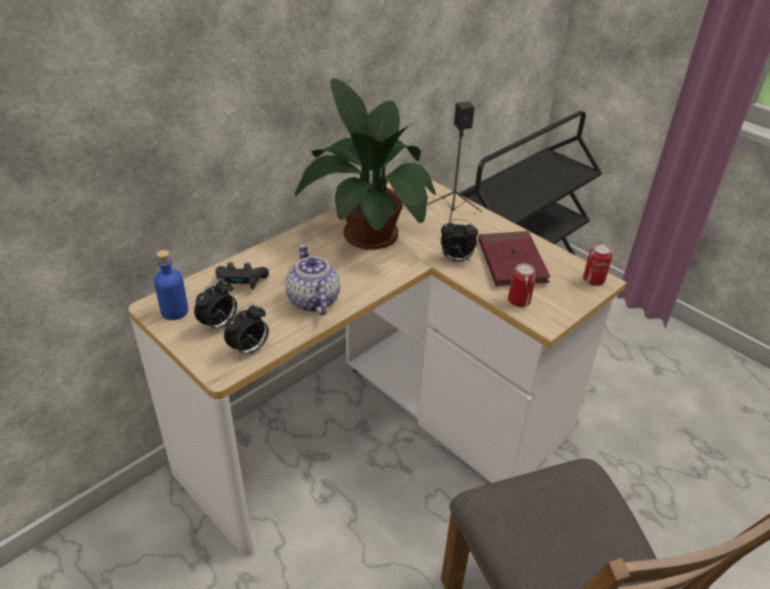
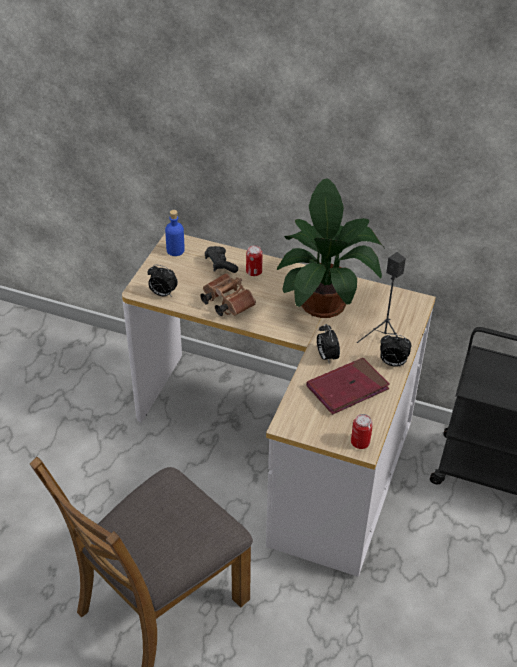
camera: 65 degrees right, 5 degrees up
(219, 325) = (176, 273): alarm clock -> alarm clock (392, 363)
(313, 301) = (225, 302): teapot -> brown binoculars
(519, 301) = (299, 404): can -> can (254, 272)

